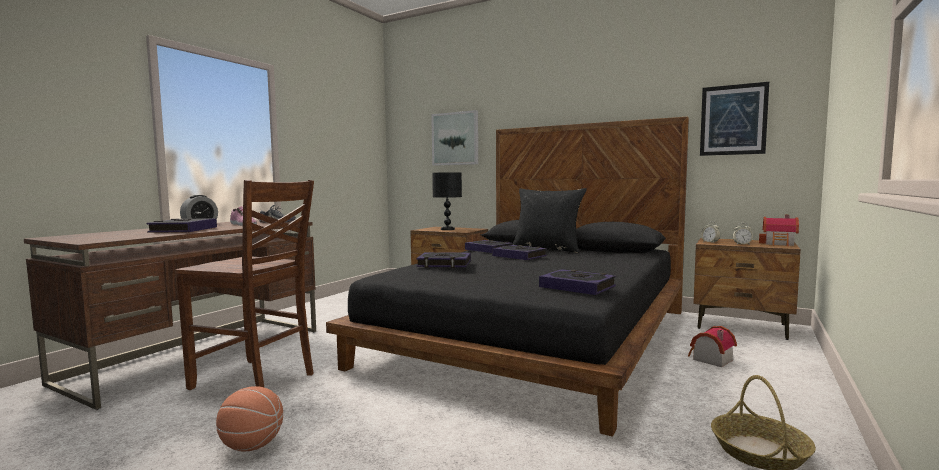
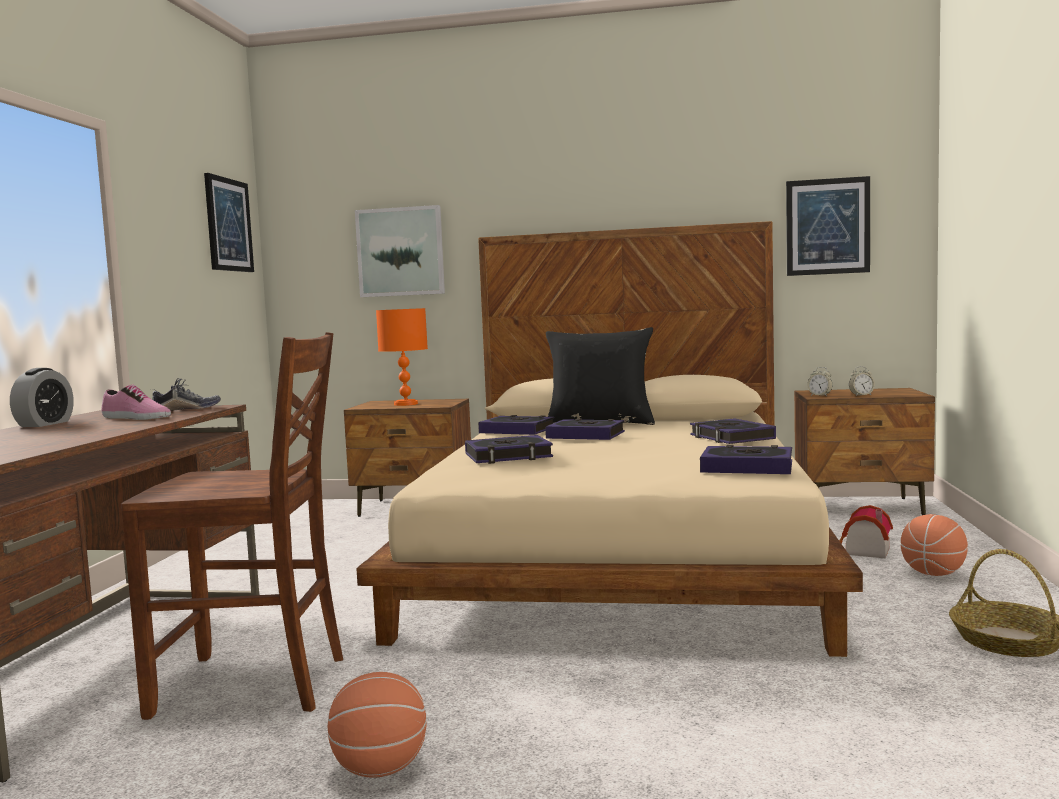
camera: 20 degrees left, 0 degrees up
(183, 230) = (63, 435): book -> book (731, 437)
(360, 123) = (228, 225): none -> picture
(447, 229) = (406, 404): black table lamp -> orange table lamp
(536, 336) = (621, 555): black bed -> beige bed
(749, 385) = (933, 573): none -> basketball
(780, 244) = (901, 391): toy house -> none

